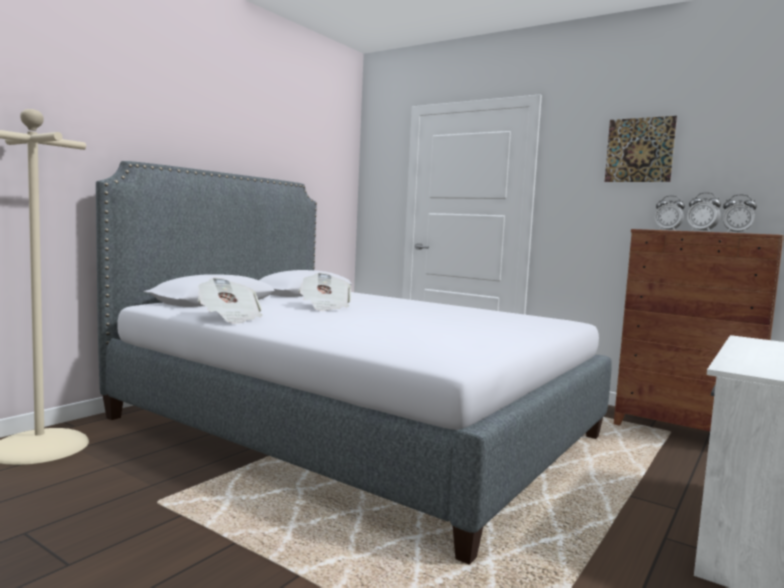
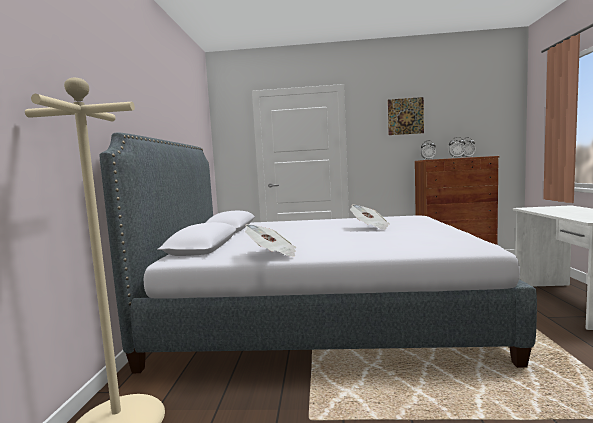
camera: 30 degrees left, 0 degrees up
(325, 307) = (290, 234): newspaper -> newspaper (370, 227)

